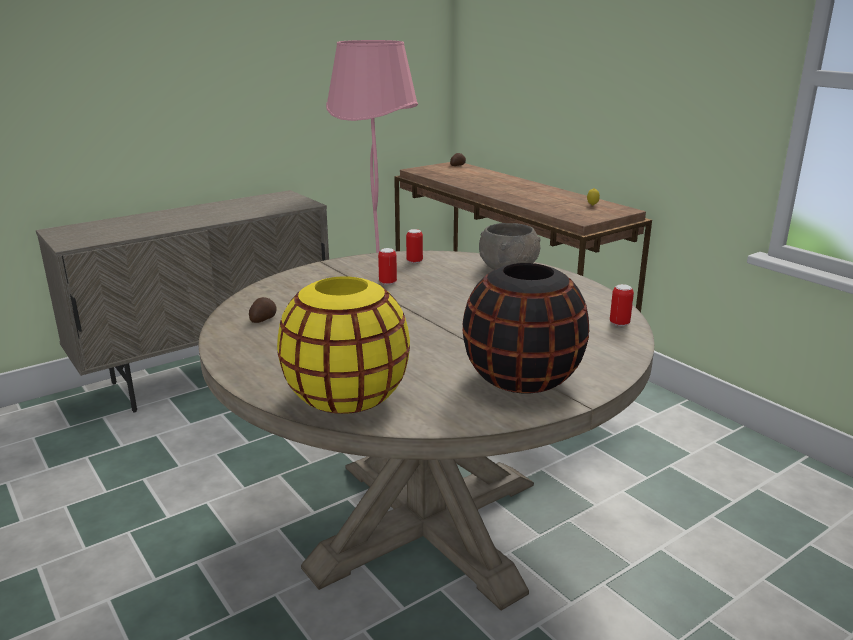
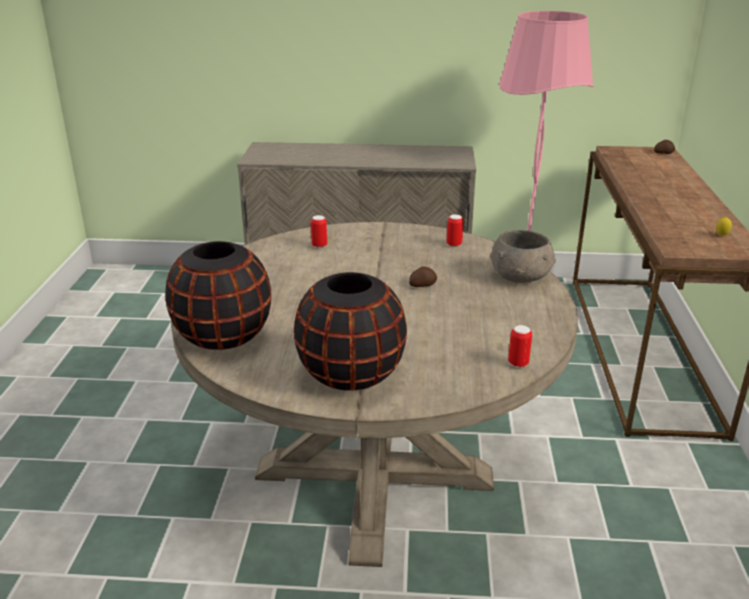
camera: 40 degrees right, 5 degrees up
(262, 319) = (271, 258): potato -> potato (422, 285)
(347, 398) = (223, 337): yellow vase -> black vase
(388, 282) = (400, 257): can -> can (319, 245)

